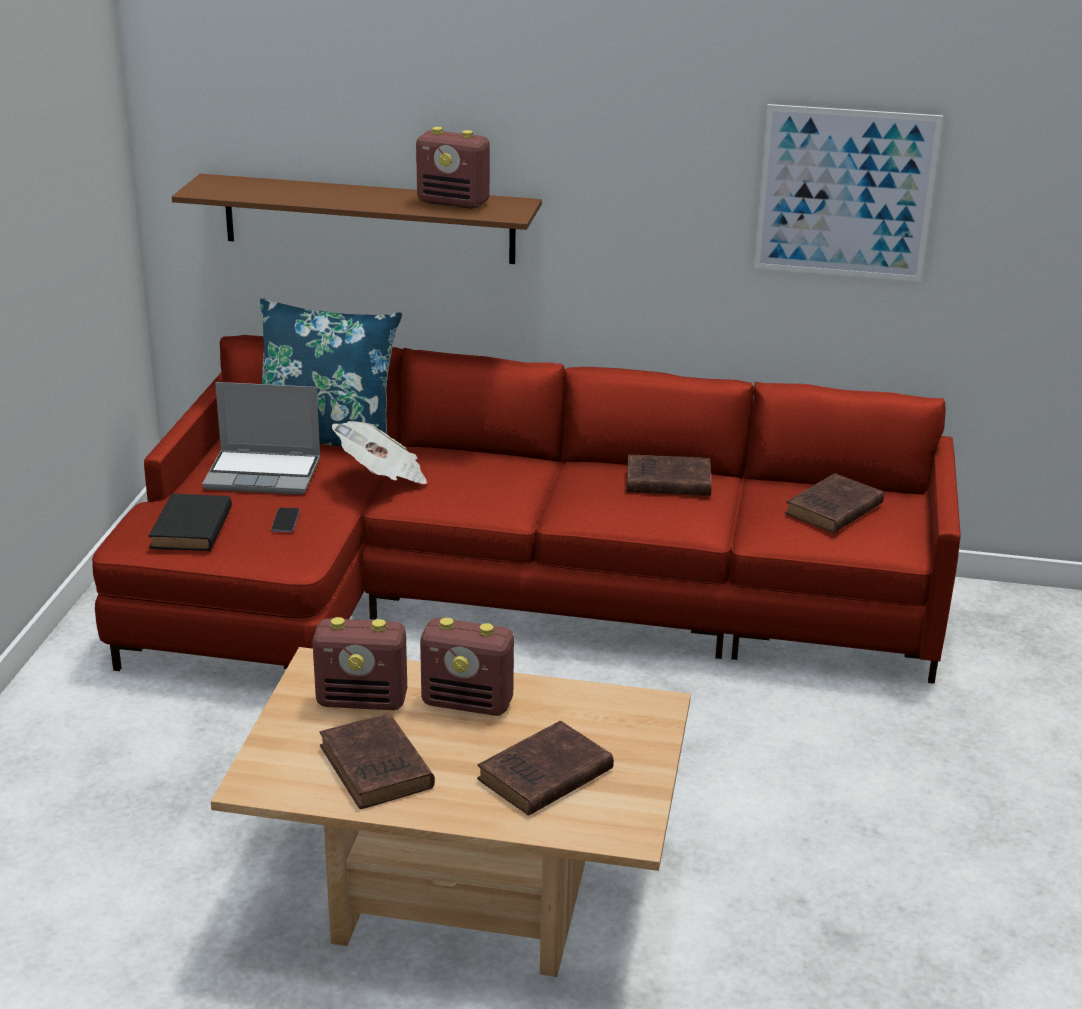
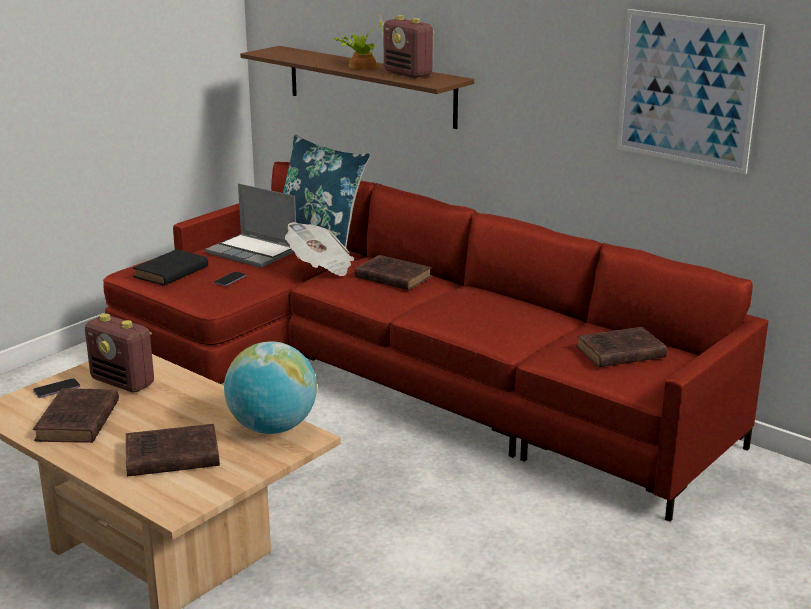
camera: 30 degrees right, 5 degrees down
(292, 735) = (57, 389): none -> phone
(372, 197) = (361, 66): none -> potted plant
(468, 703) = (184, 401): radio -> none
(608, 705) = (272, 428): none -> globe
(665, 481) = (509, 307): brown book -> brown book (391, 277)

